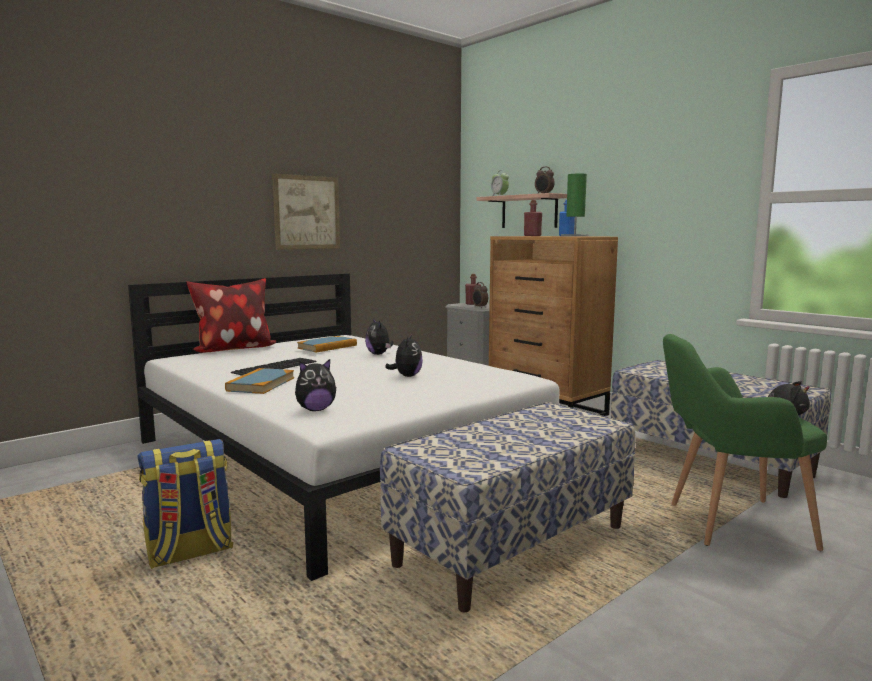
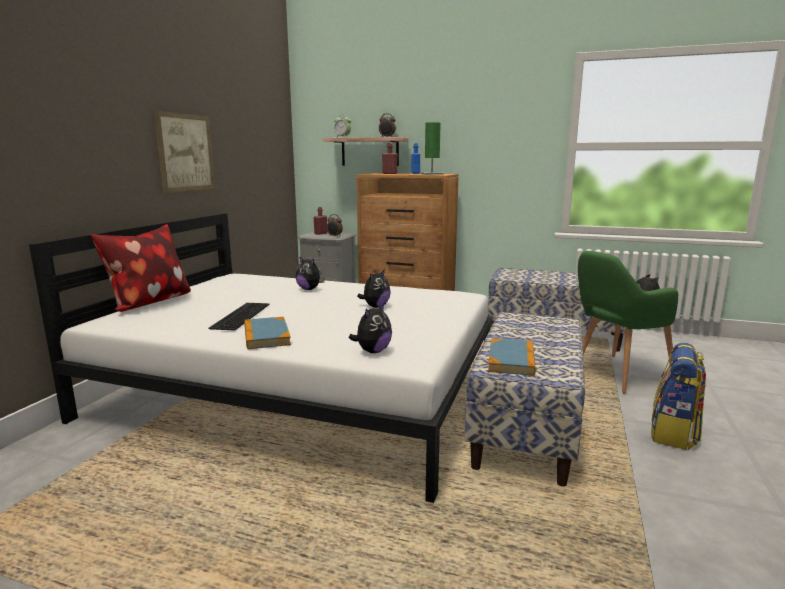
camera: 30 degrees left, 5 degrees up
(189, 553) = (291, 517): backpack -> backpack (674, 434)
(327, 347) = (249, 288): book -> book (511, 360)
(406, 376) = (375, 306): plush toy -> plush toy turned 60 degrees clockwise

